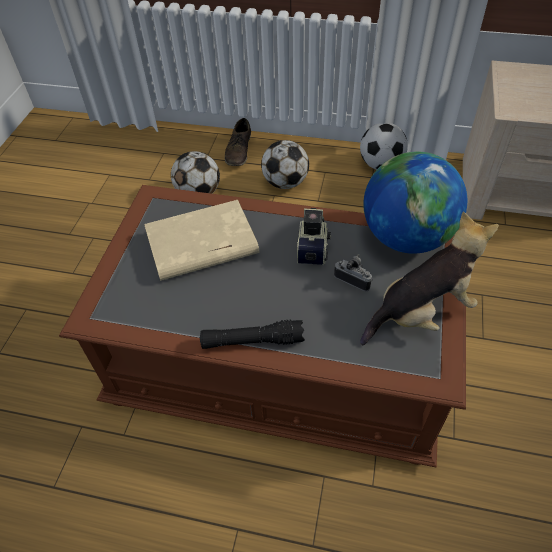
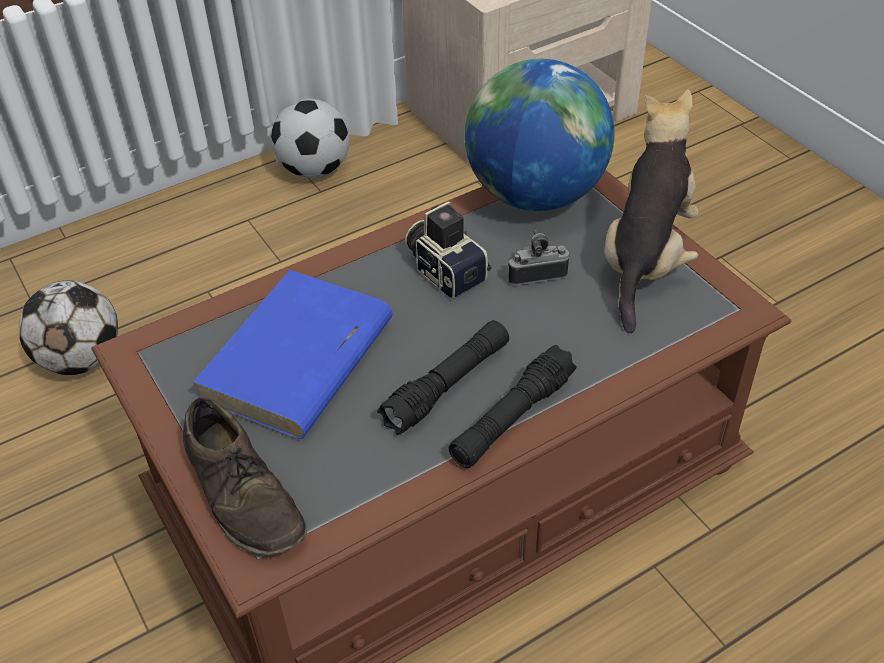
camera: 45 degrees left, 5 degrees down
(201, 245) = (297, 361): beige book -> blue book
(239, 150) = (78, 263): brown shoe -> brown shoe (243, 493)
(245, 303) = (447, 386): none -> black flashlight
(285, 183) = (205, 265): football -> none

